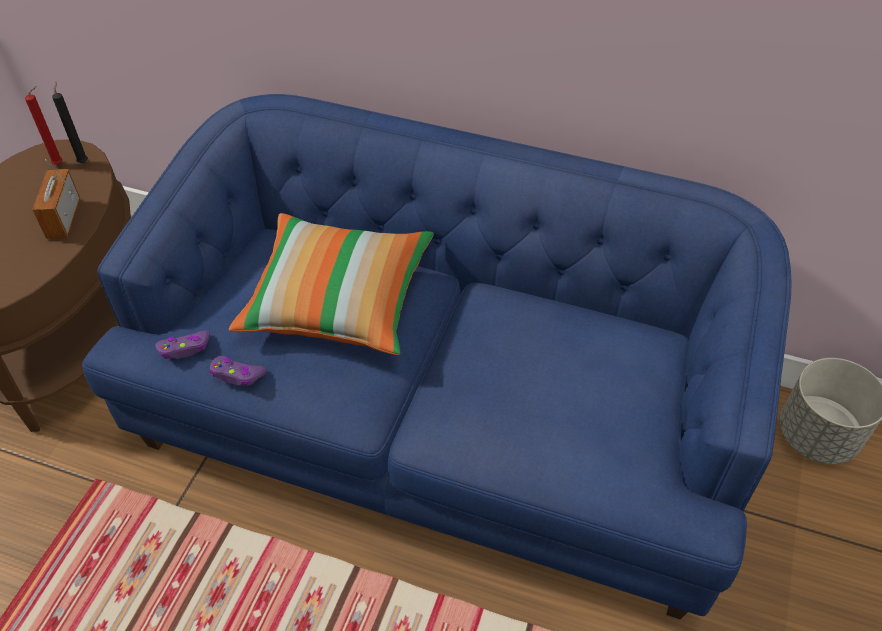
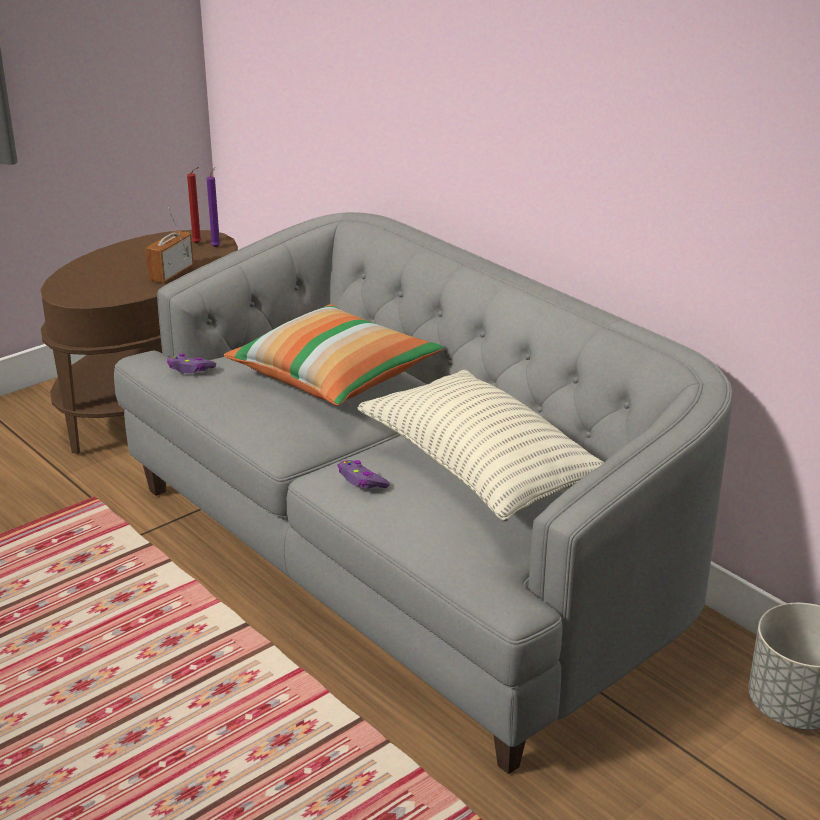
camera: 30 degrees right, 20 degrees down
(84, 161) = (217, 246): black candle -> purple candle
(237, 375) = (213, 393): purple game controller -> purple game controller (361, 481)
(440, 422) = (408, 560): blue sofa -> grey sofa
(565, 370) = (481, 470): none -> pillow

